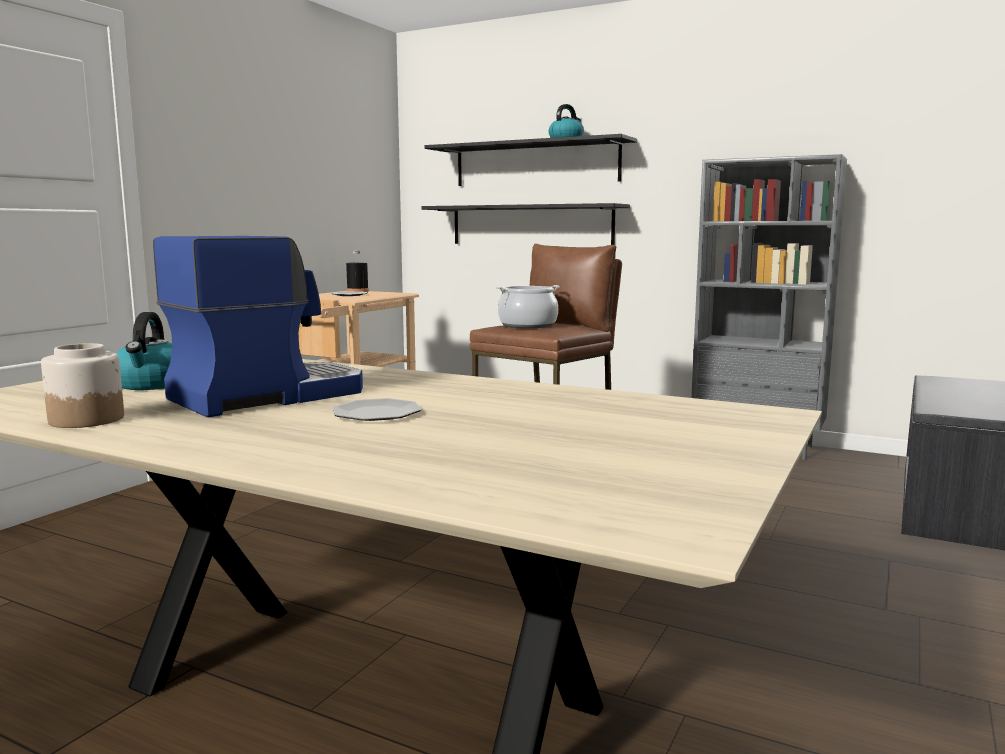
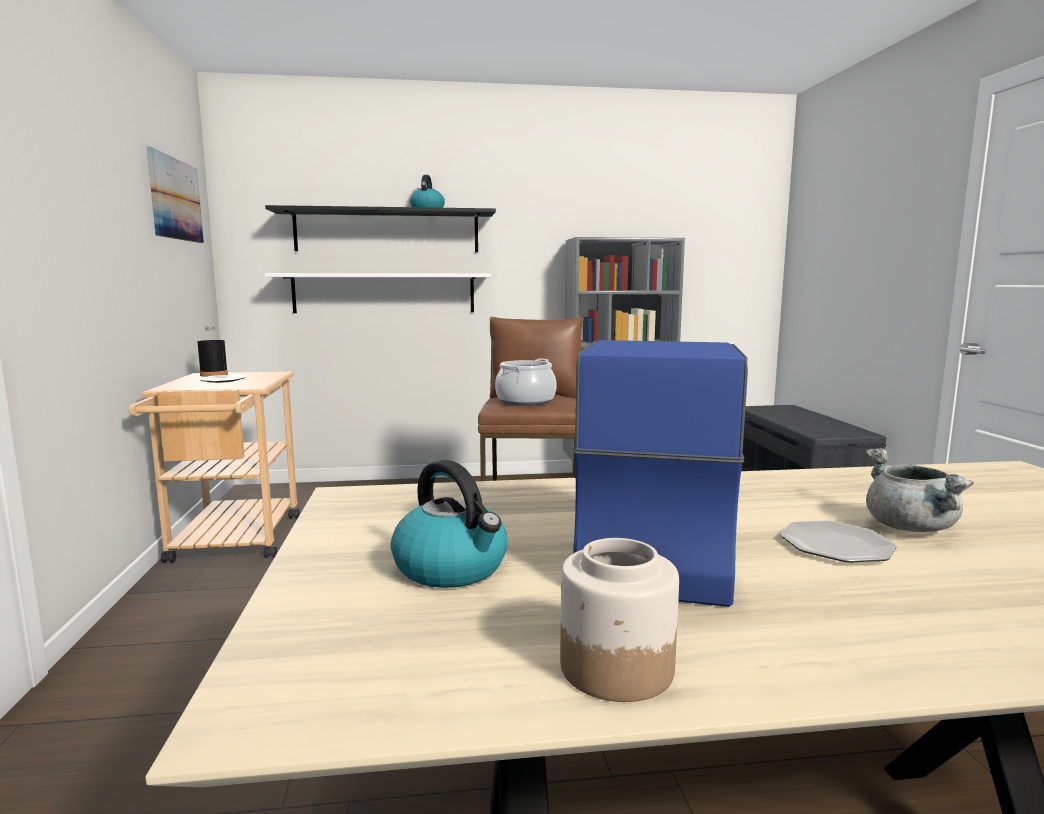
camera: 35 degrees left, 0 degrees up
(350, 145) = (176, 199): none -> picture
(471, 418) = (911, 528): none -> grey cooking pot
(531, 225) = (384, 293): black shelf -> white shelf

